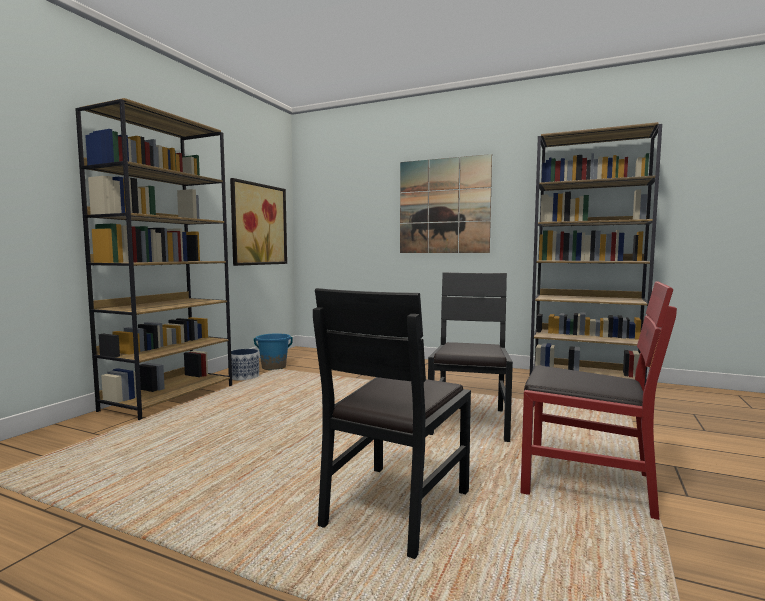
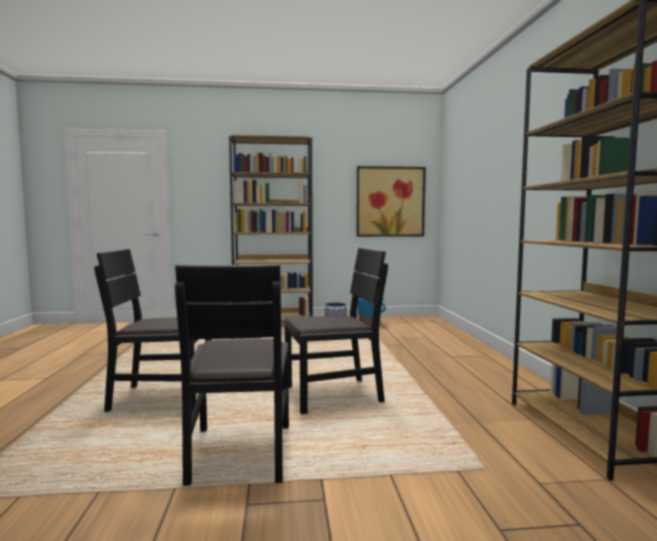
camera: 60 degrees right, 0 degrees up
(444, 206) = (517, 170): picture -> none
(586, 483) = (239, 452): red chair -> black chair

